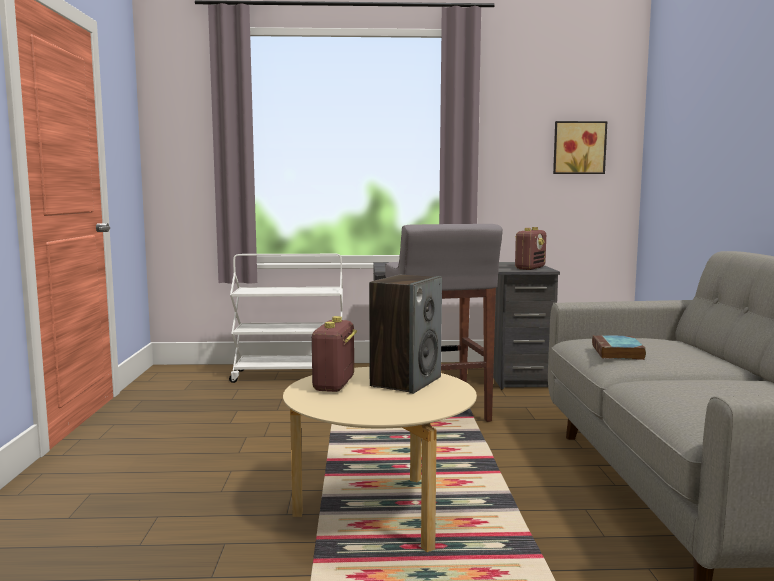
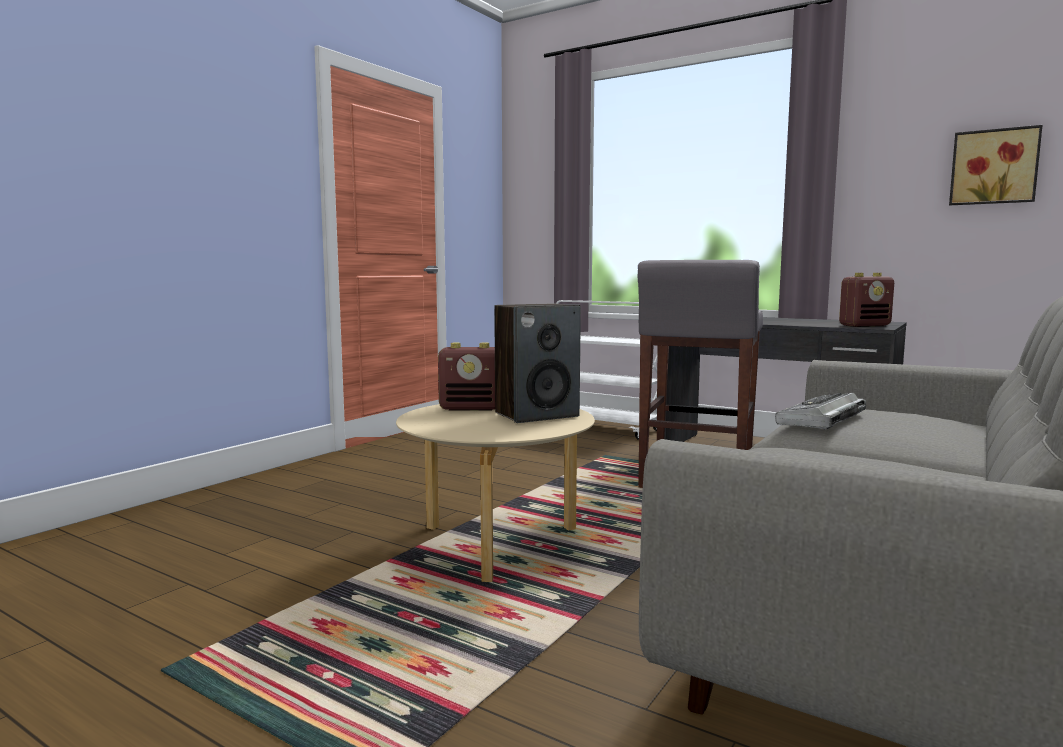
camera: 35 degrees right, 0 degrees up
(334, 385) = (471, 408): radio -> radio turned 135 degrees counterclockwise
(618, 352) = (821, 420): book -> keyboard

